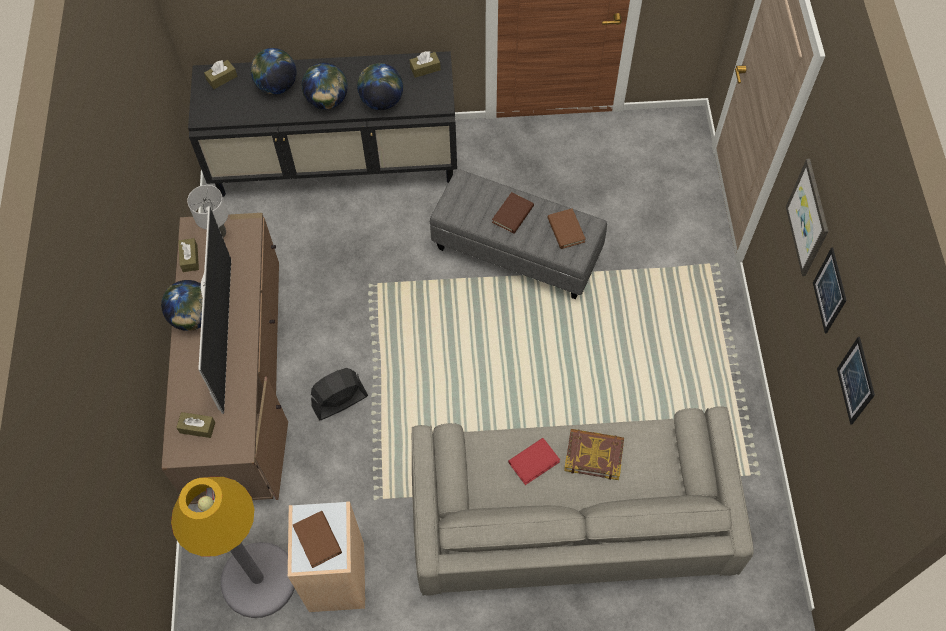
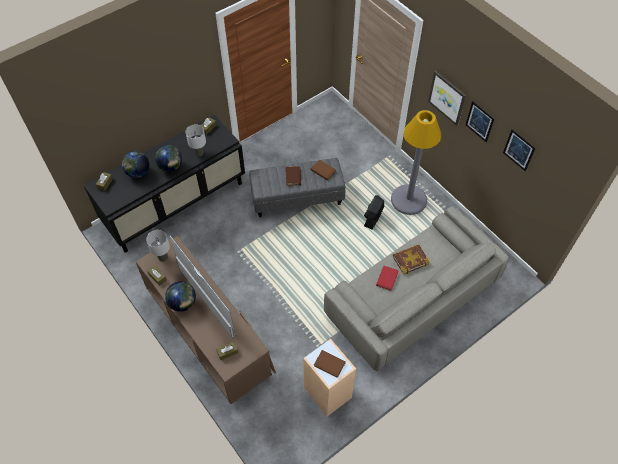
camera: 35 degrees left, 5 degrees down
(259, 580) = (291, 418): grey floor lamp -> grey floor lamp (409, 200)
(339, 401) = (265, 313): black fan -> black fan (373, 217)
(382, 101) = (198, 153): globe -> white table lamp

